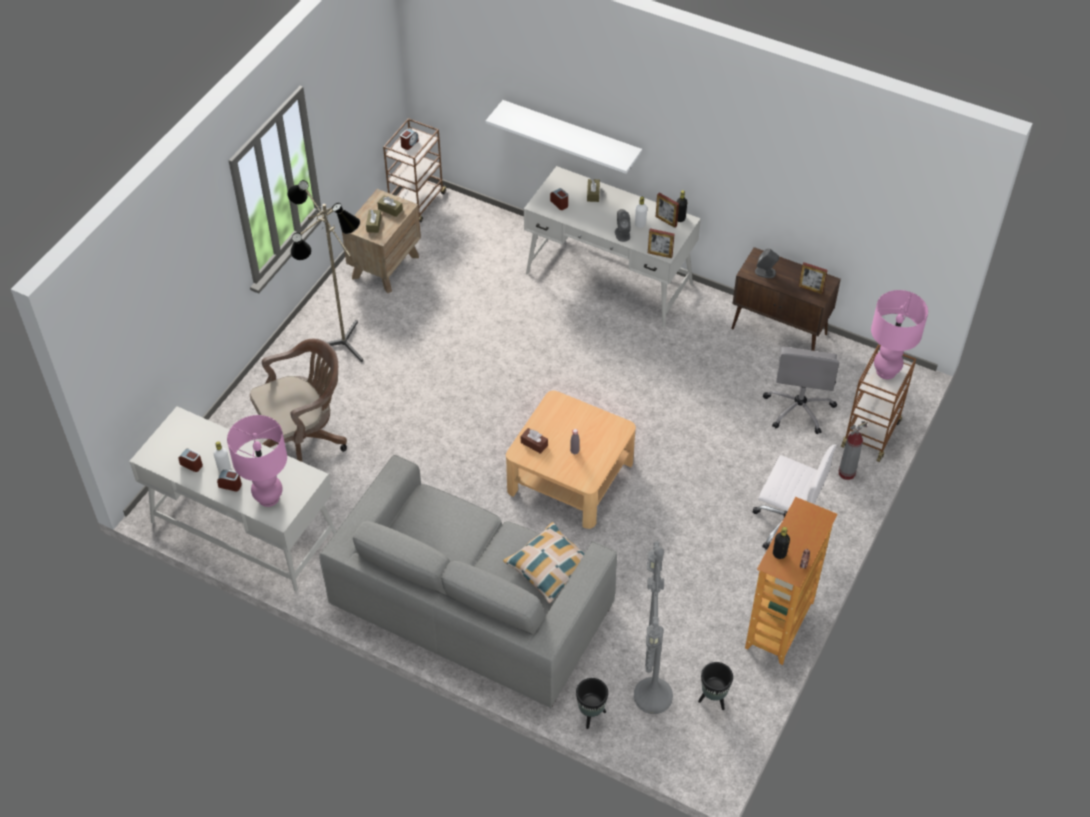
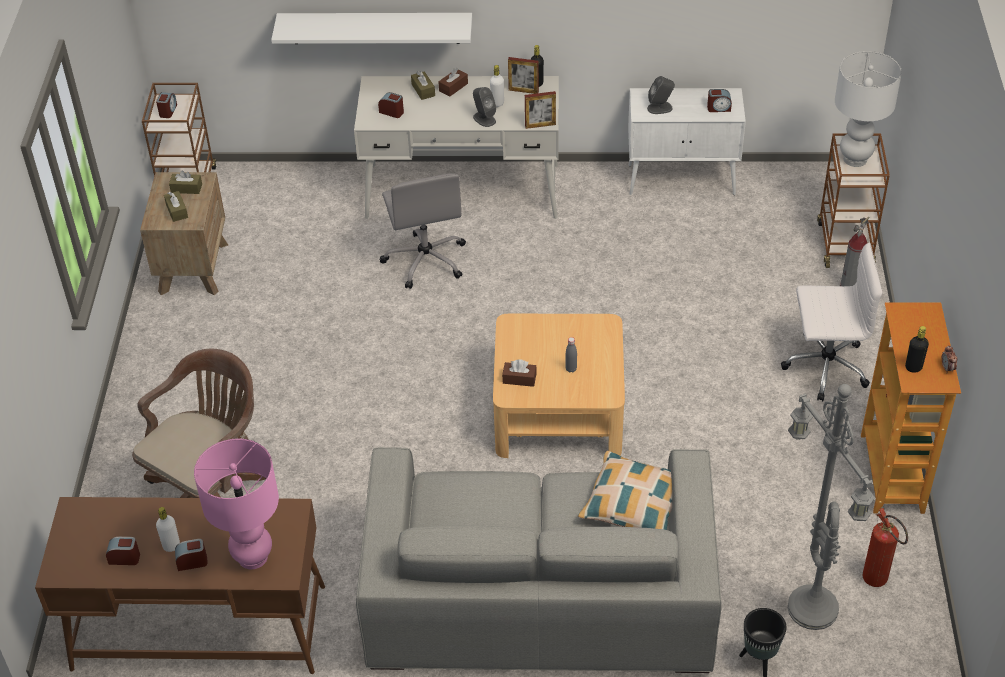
camera: 25 degrees left, 5 degrees down
(244, 528) = (199, 626): white desk -> brown desk
(339, 347) = (192, 374): floor lamp -> none
(616, 199) = (453, 87): none -> brown tissue box
(713, 699) = (878, 582): black planter -> fire extinguisher
(780, 332) = (682, 180): brown cabinet -> white cabinet
(799, 408) = (755, 247): grey office chair -> grey office chair (425, 260)
(810, 289) = (718, 108): picture frame -> alarm clock
(885, 371) = (854, 159): pink table lamp -> white table lamp

